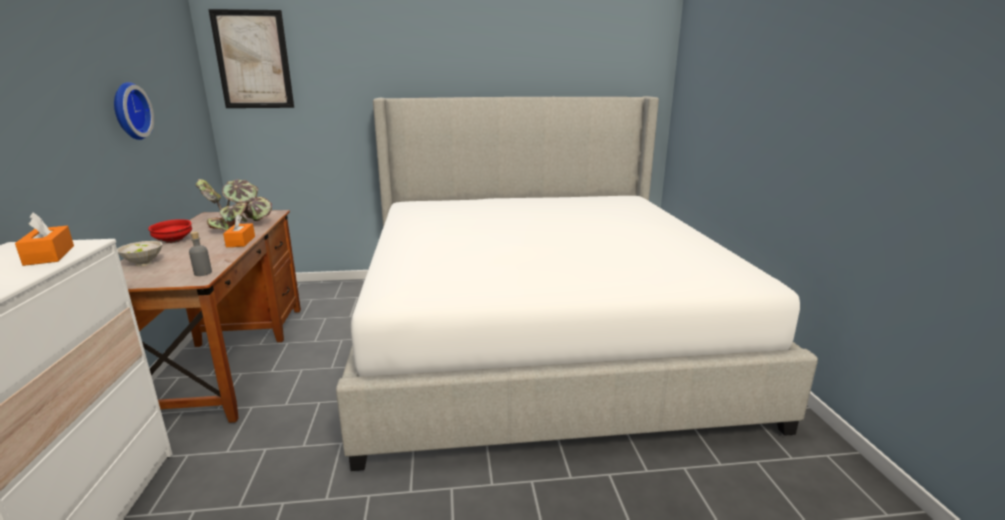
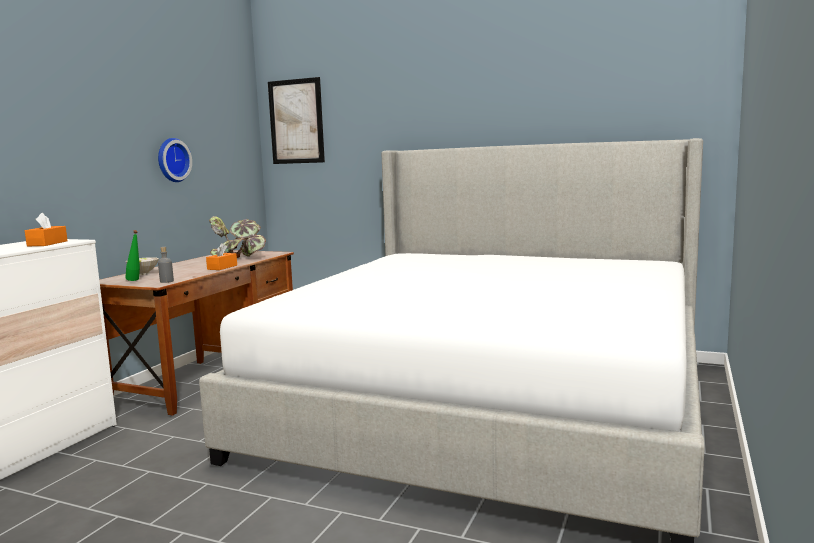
camera: 30 degrees right, 10 degrees down
(153, 277) = (135, 280): none -> green bottle
(173, 241) = (182, 264): red bowl -> none

